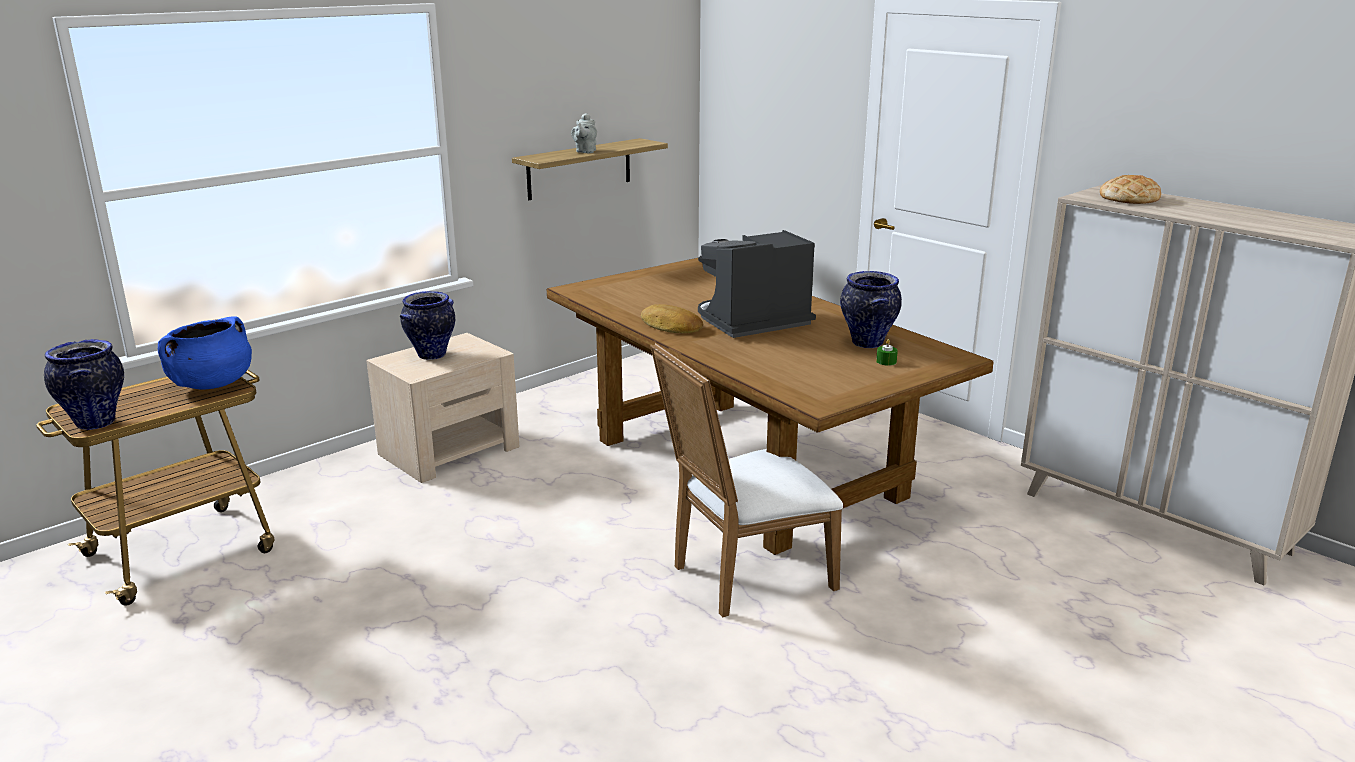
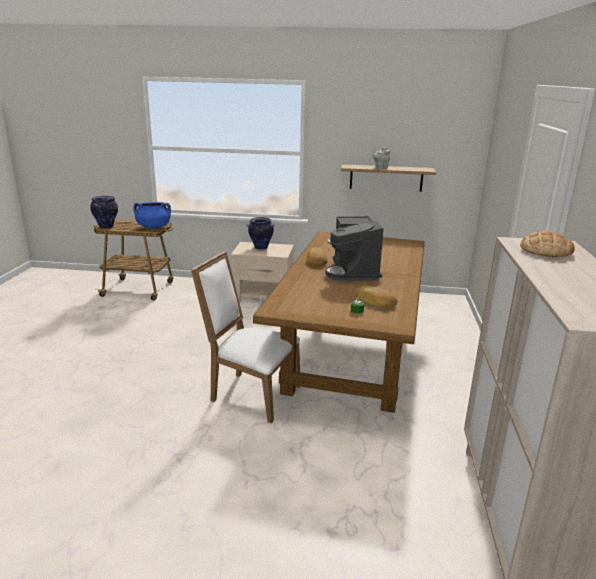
camera: 50 degrees right, 0 degrees up
(752, 322) = (353, 272): coffee machine -> coffee machine turned 120 degrees counterclockwise
(868, 344) = (375, 301): vase -> bread

